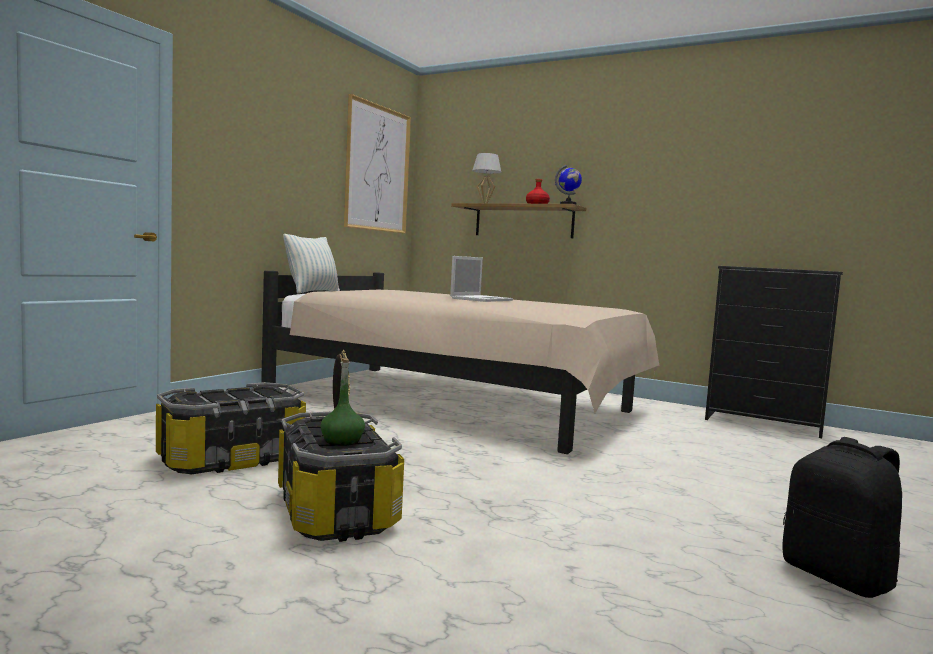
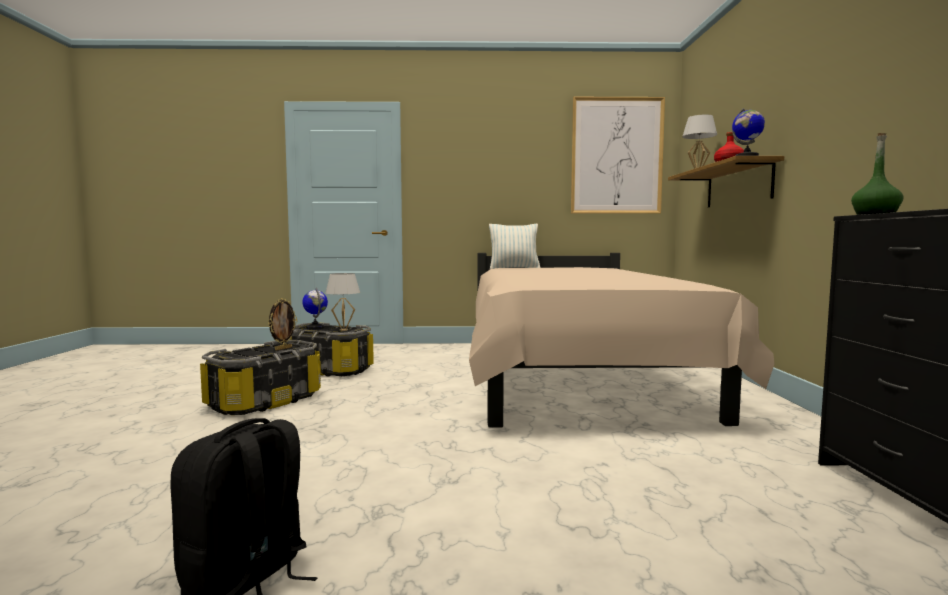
camera: 60 degrees right, 0 degrees up
(205, 397) = (315, 328): none -> globe
(259, 393) = (343, 330): none -> white table lamp
(342, 441) = (247, 354): green bottle -> green bottle (875, 214)
(482, 299) = (589, 273): laptop -> none

